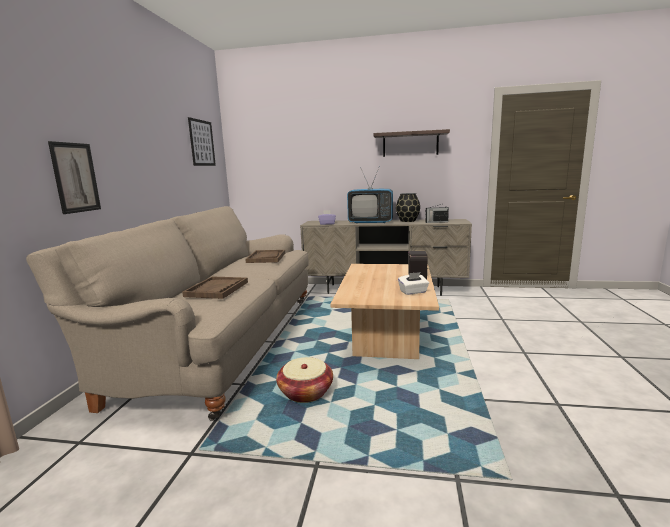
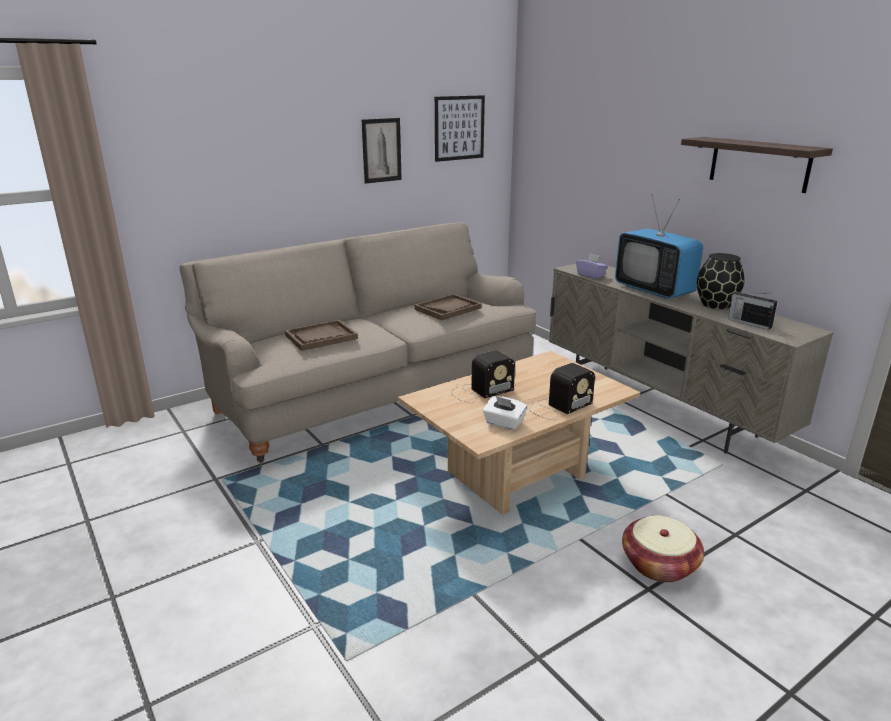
camera: 45 degrees right, 10 degrees up
(75, 177) = (245, 190): picture -> picture (381, 150)
(305, 392) = (349, 481): basket -> basket (659, 564)
(366, 286) = (479, 391): none -> radio

